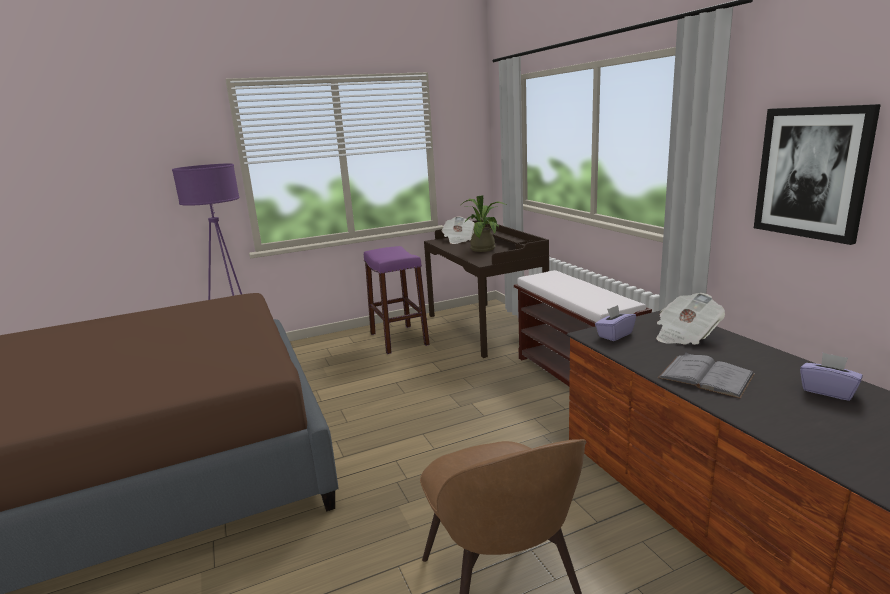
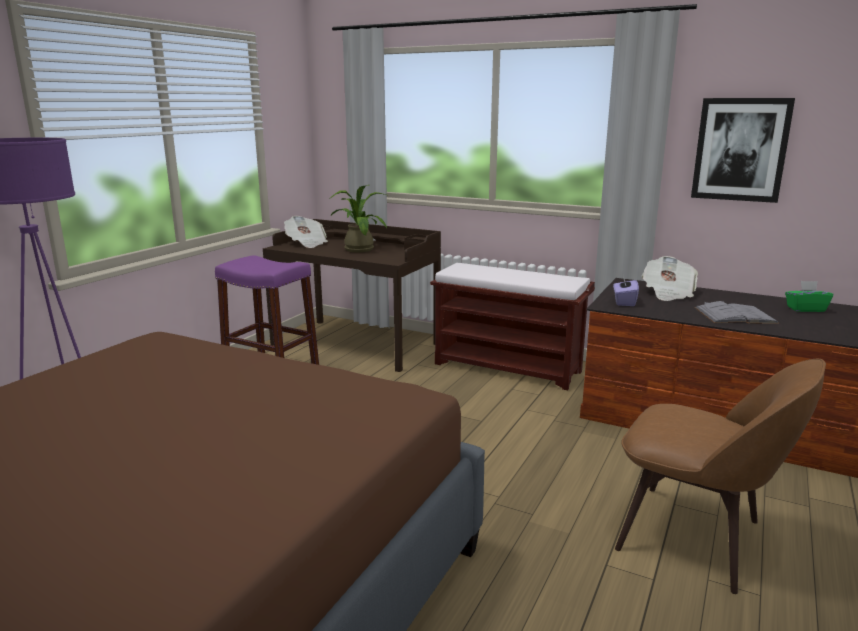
camera: 40 degrees left, 0 degrees up
(827, 391) = (805, 309): purple tissue box -> green tissue box

